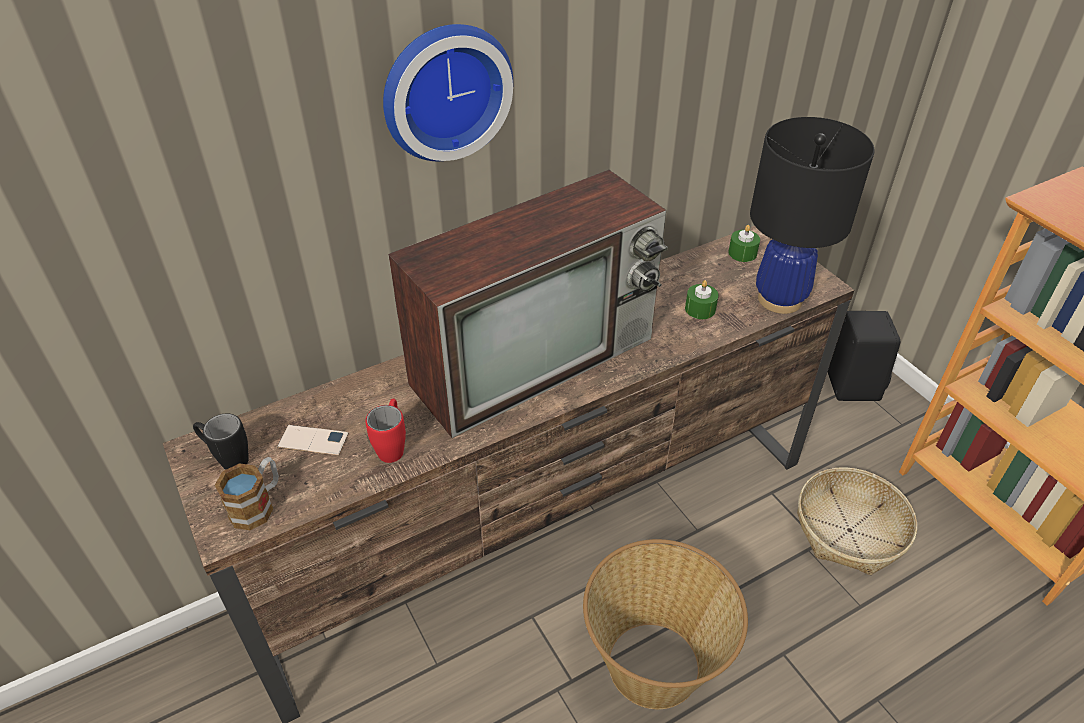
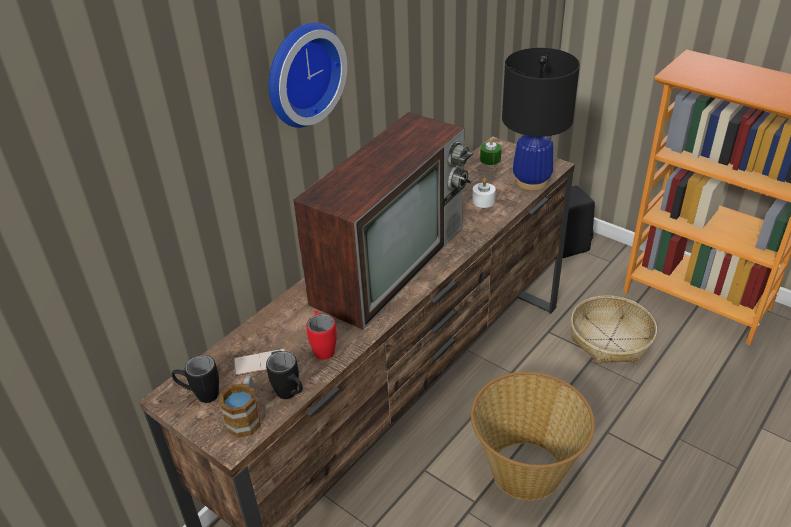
camera: 20 degrees left, 5 degrees down
(321, 495) = (291, 395): none -> black mug
(700, 309) = (483, 201): green candle -> white candle

